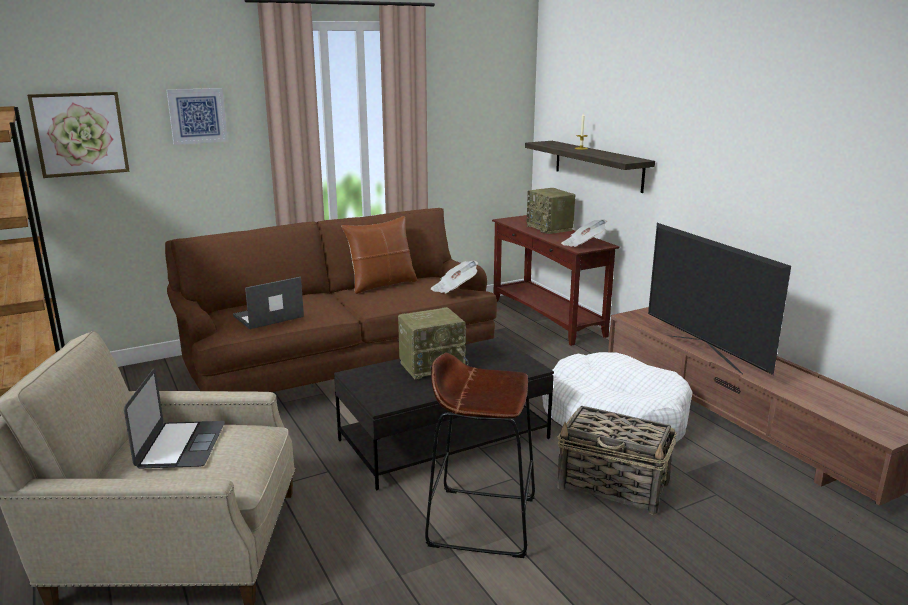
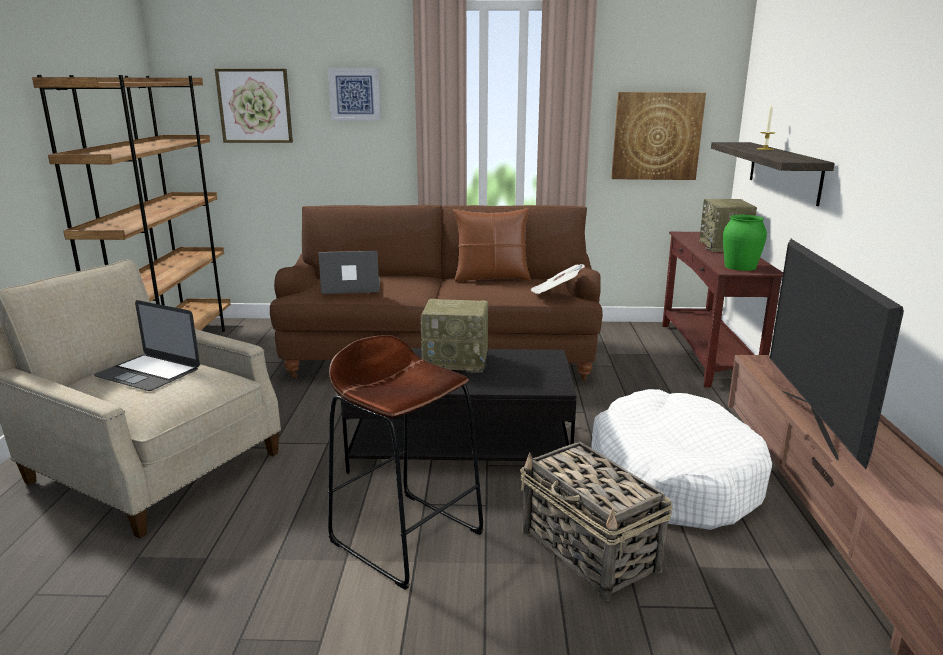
camera: 30 degrees right, 0 degrees up
(181, 445) = (148, 372): laptop -> laptop turned 90 degrees clockwise
(474, 139) = (656, 136): none -> picture
(583, 244) = (739, 266): newspaper -> green vase

